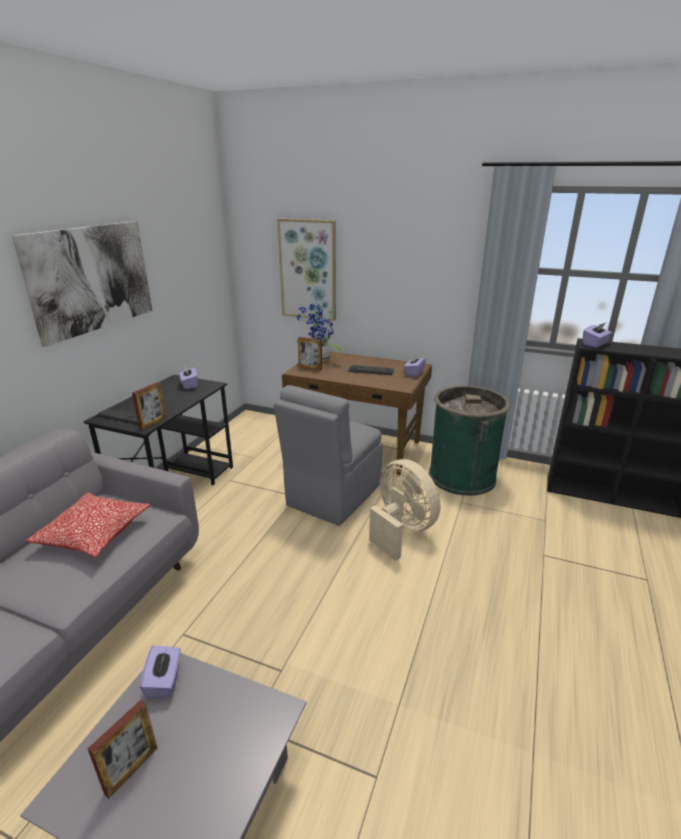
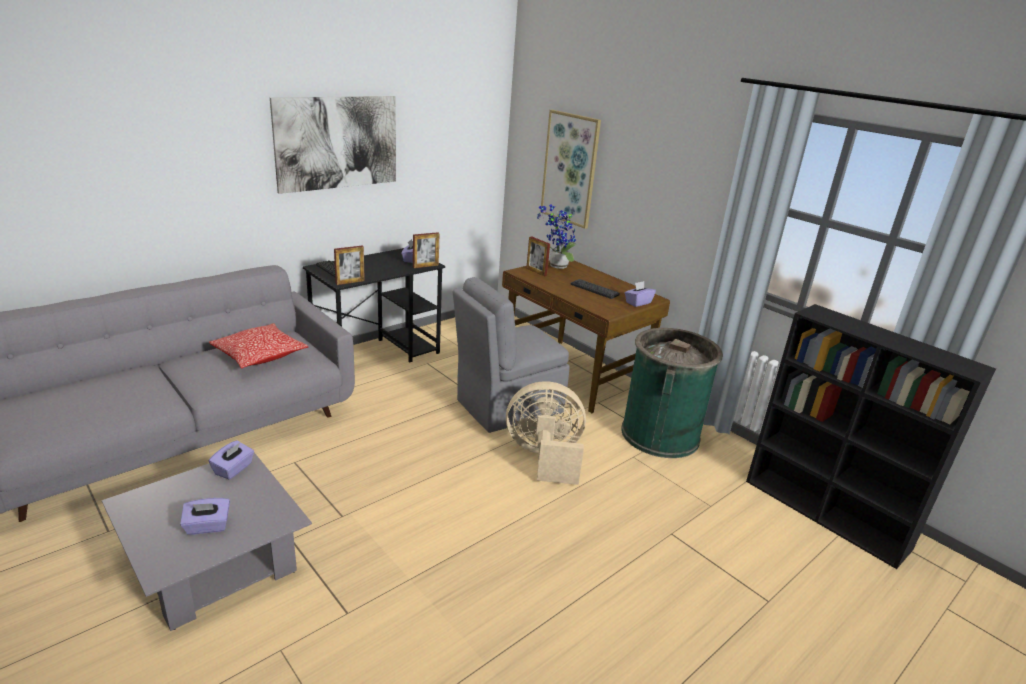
camera: 25 degrees right, 0 degrees up
(131, 770) = (173, 507): picture frame -> picture frame (425, 266)
(401, 530) = (544, 458): beige fan -> beige fan turned 75 degrees counterclockwise
(595, 344) = (823, 314): purple tissue box -> purple tissue box (207, 527)

